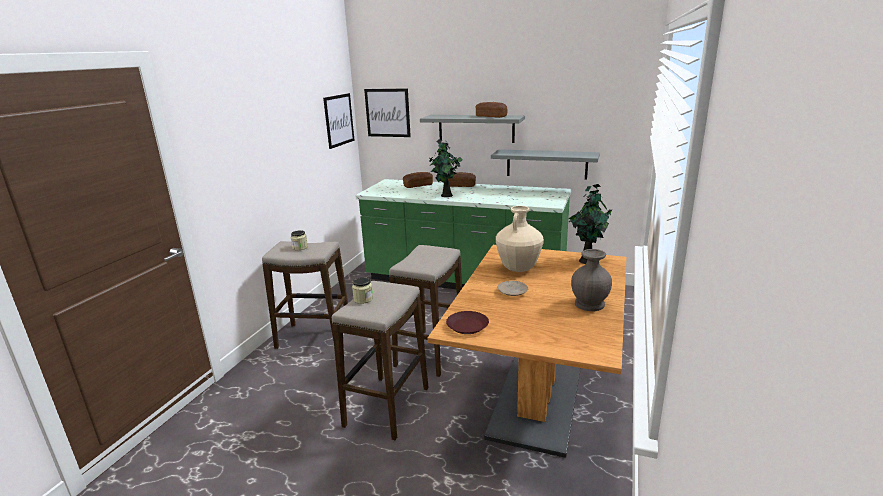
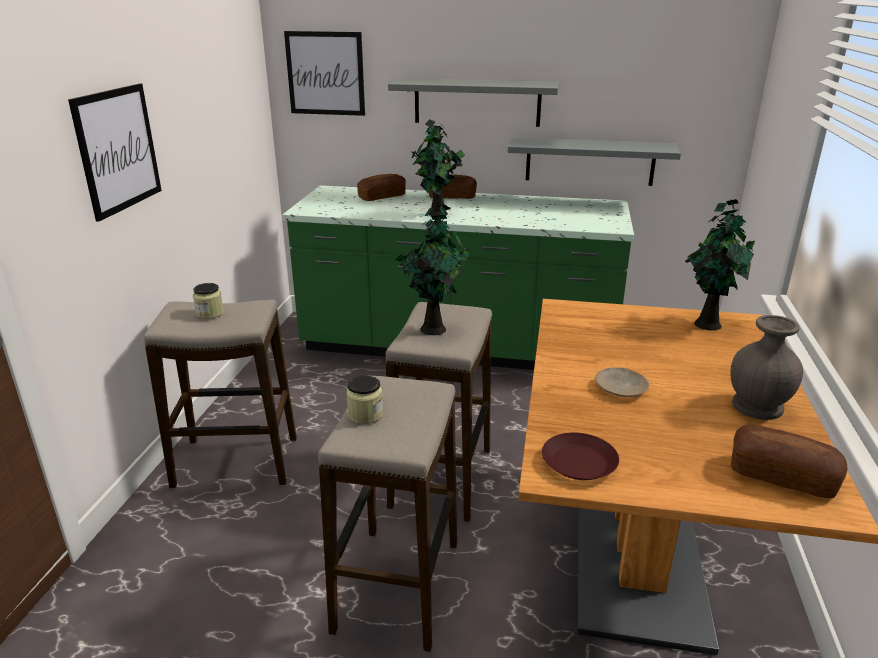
camera: 10 degrees left, 5 degrees up
(339, 120) = (245, 85): picture -> picture (118, 150)
(421, 258) = (433, 328): none -> potted plant
(491, 116) = (507, 83): bread -> bread (782, 476)
(518, 269) = (608, 343): beige vase -> none

